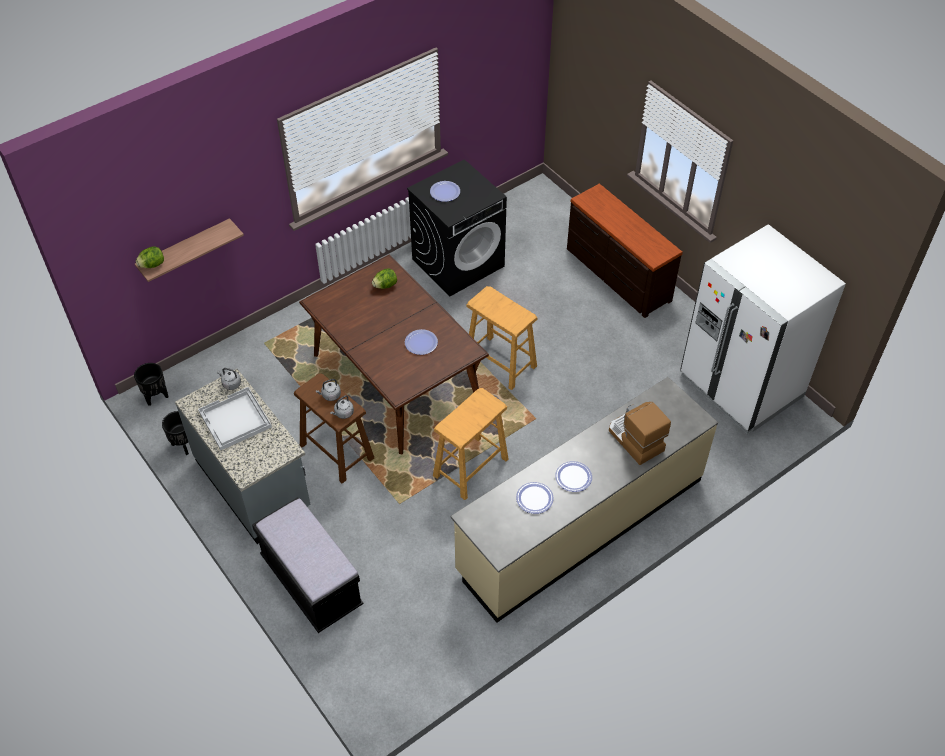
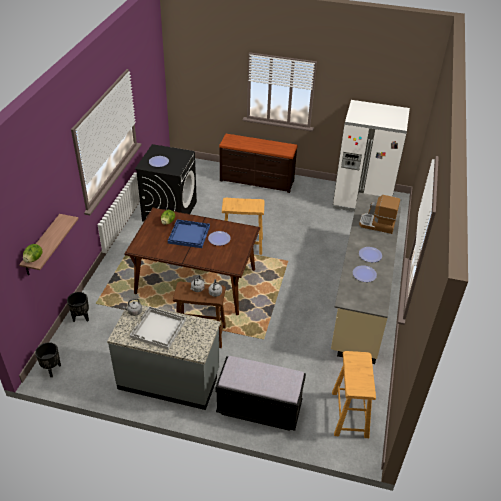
camera: 40 degrees left, 10 degrees down
(183, 445) = (100, 385): black planter -> black planter (81, 318)
(392, 316) = (188, 234): none -> blue tray
(470, 467) = (281, 300): beige stool -> beige stool (349, 415)

